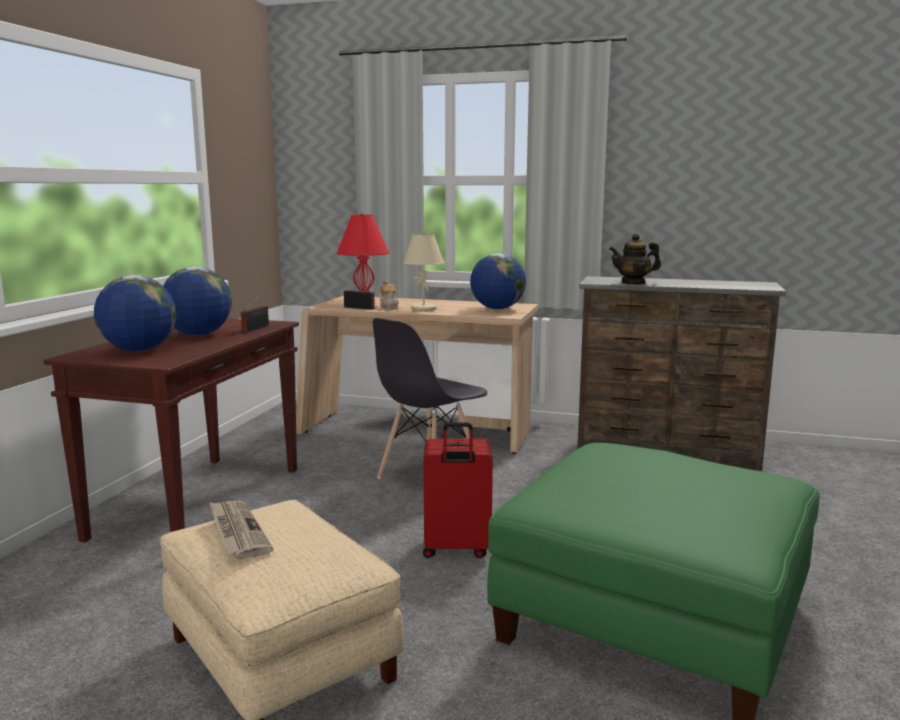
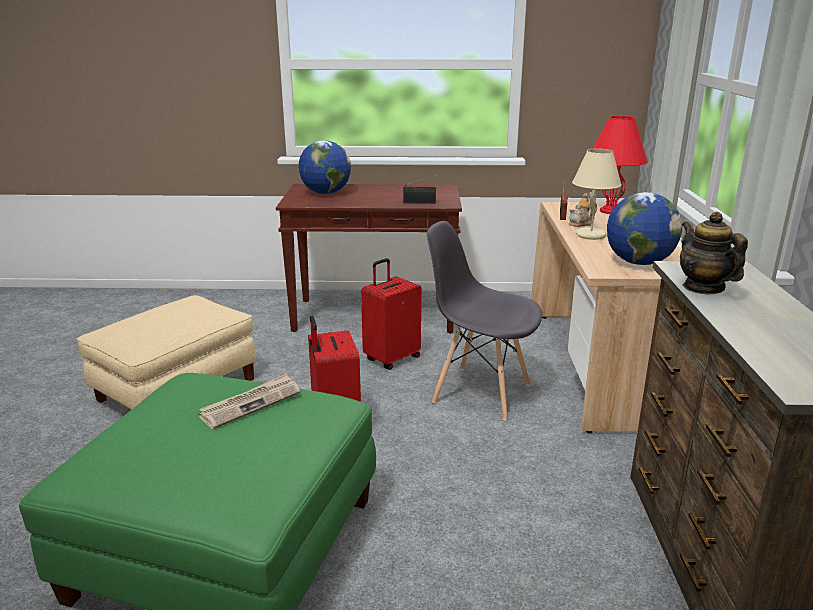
camera: 75 degrees right, 10 degrees up
(198, 335) = (384, 195): globe -> none
(237, 531) = (172, 305): newspaper -> newspaper (251, 403)
(324, 506) = (391, 358): none -> red suitcase

